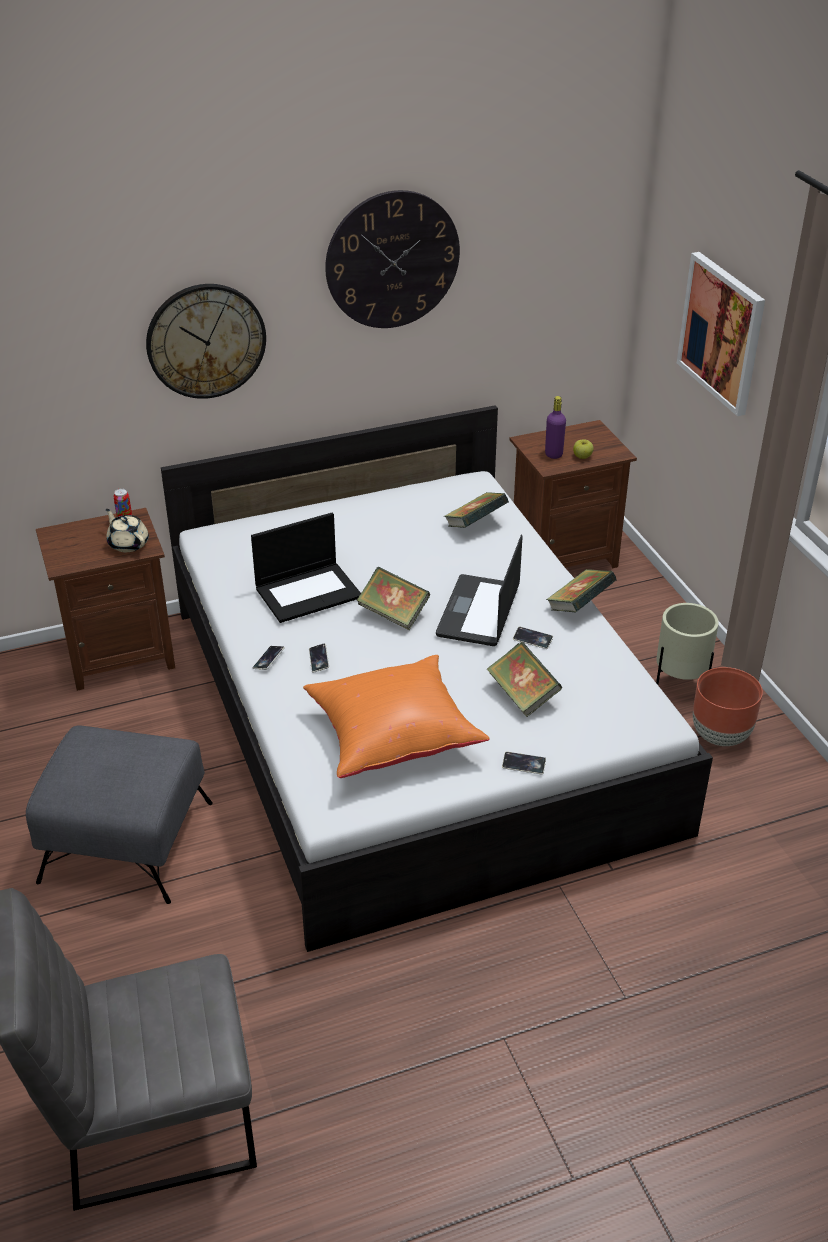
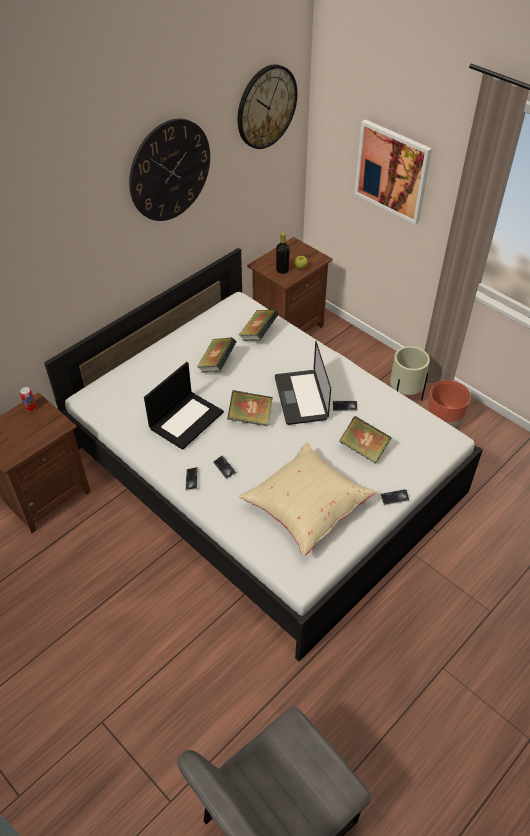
camera: 25 degrees left, 10 degrees up
(126, 841) = (136, 632): grey ottoman -> none
(128, 543) = (45, 425): beige teapot -> none
(206, 341) = (59, 265): wall clock -> wall clock (266, 107)
(392, 736) = (305, 507): orange pillow -> beige pillow
(553, 454) = (282, 270): purple bottle -> black bottle
(579, 606) = (356, 373): book -> book (217, 364)

